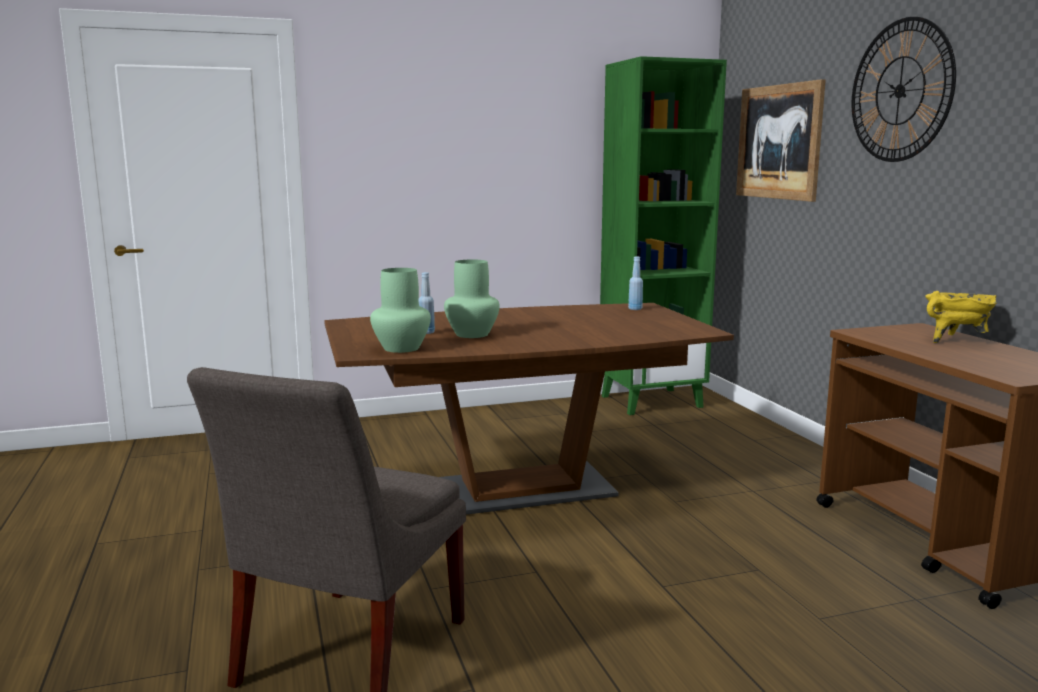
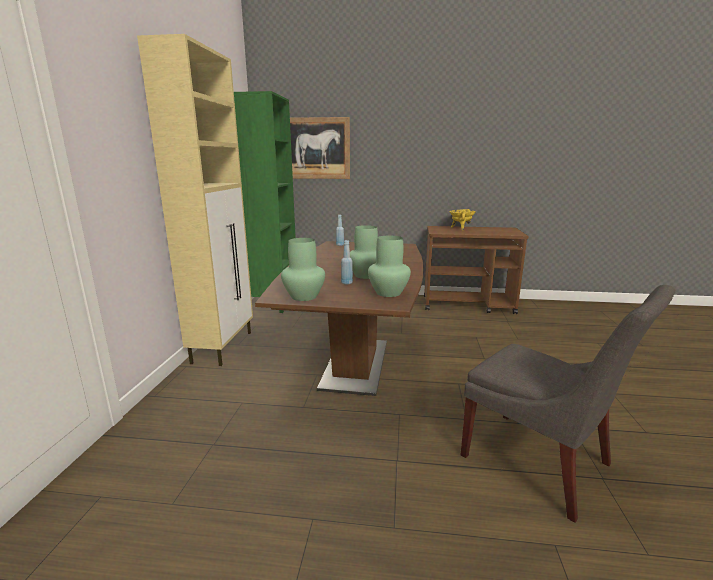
camera: 65 degrees left, 5 degrees up
(356, 328) = (304, 297): none -> green vase
(488, 415) = (223, 346): none -> beige cabinet
(900, 91) = (401, 126): wall clock -> none

